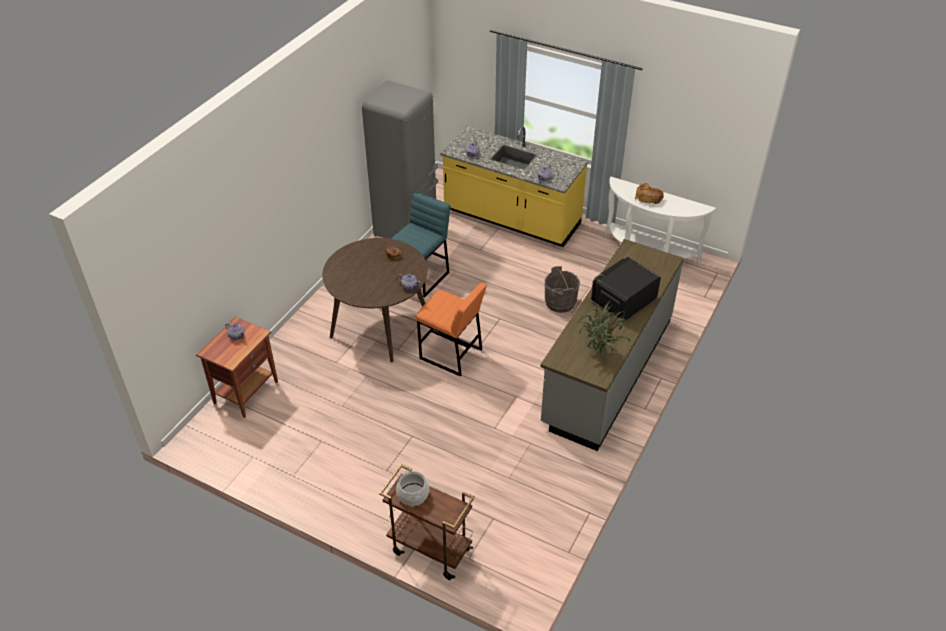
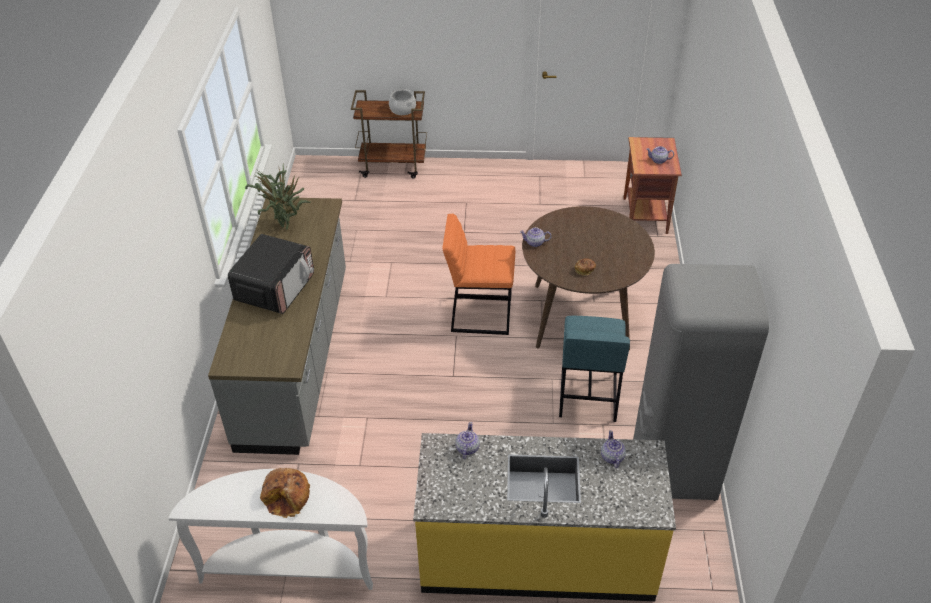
camera: 155 degrees right, 0 degrees up
(560, 303) = (389, 426): grey bucket -> none

